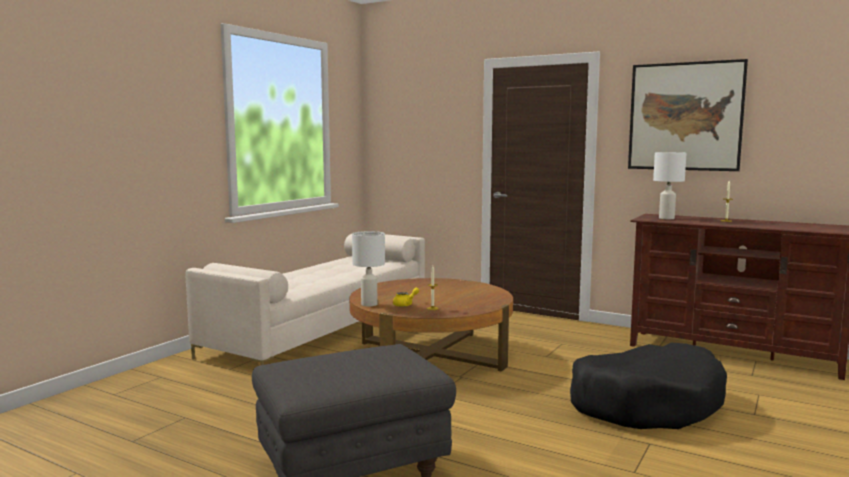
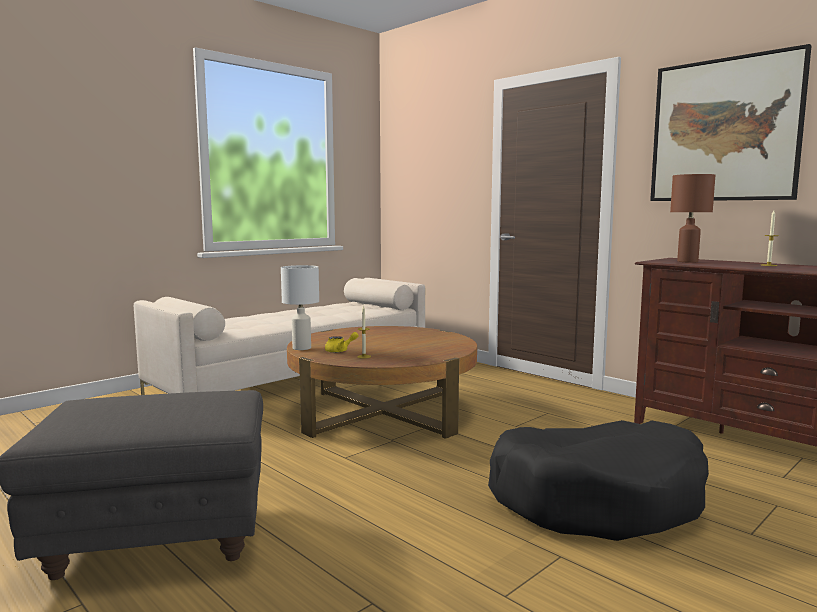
camera: 15 degrees right, 0 degrees up
(667, 218) = (688, 261): white table lamp -> brown table lamp

